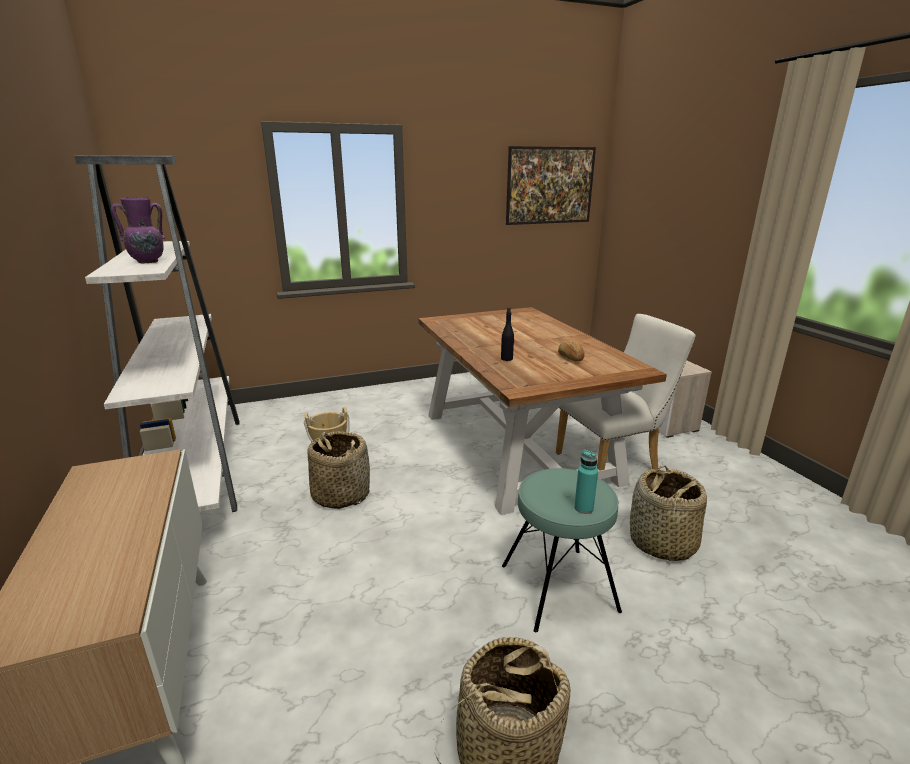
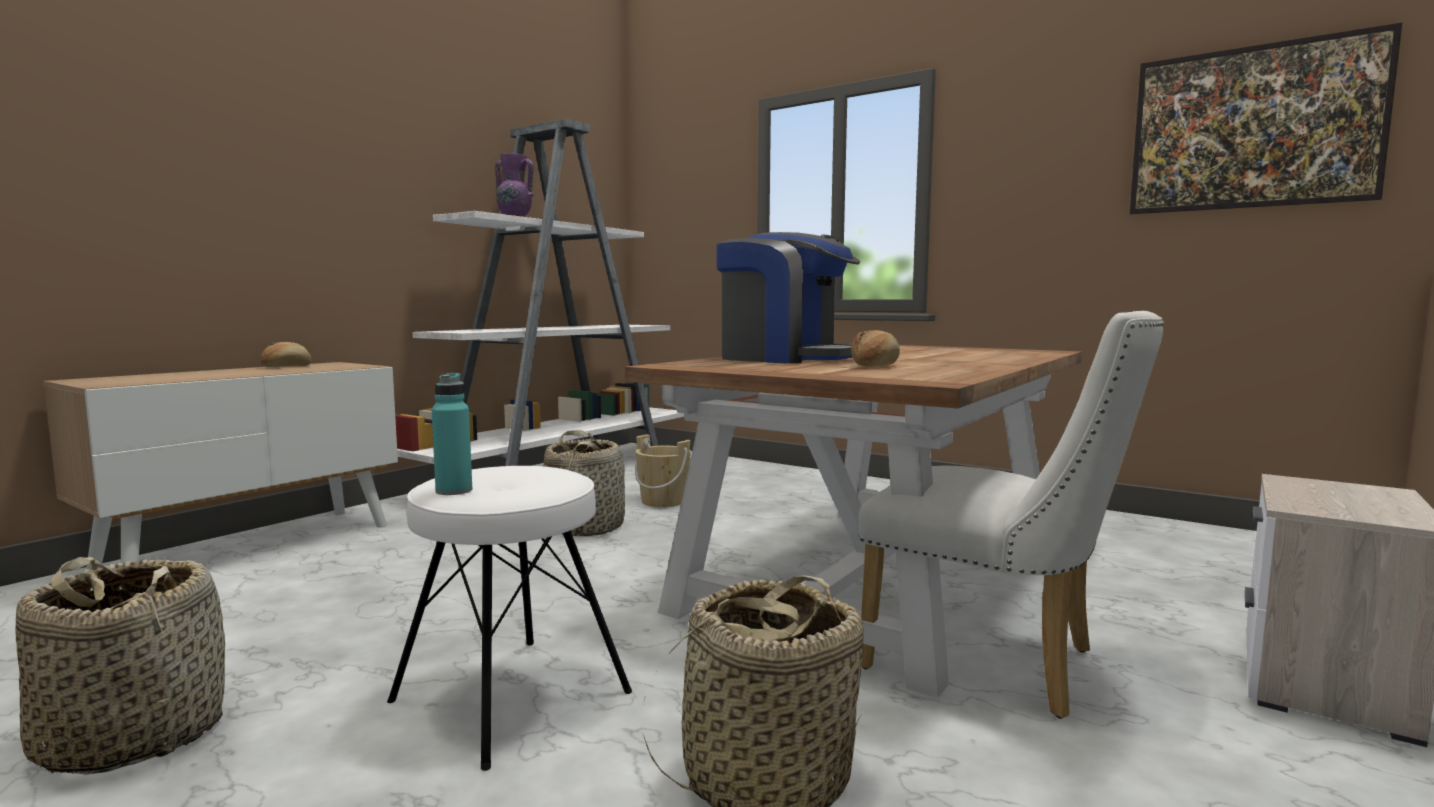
camera: 55 degrees right, 15 degrees down
(84, 498) = (286, 366): none -> bread
(507, 359) = (785, 358): black bottle -> coffee machine
(558, 587) = (511, 697): turquoise stool -> white stool

